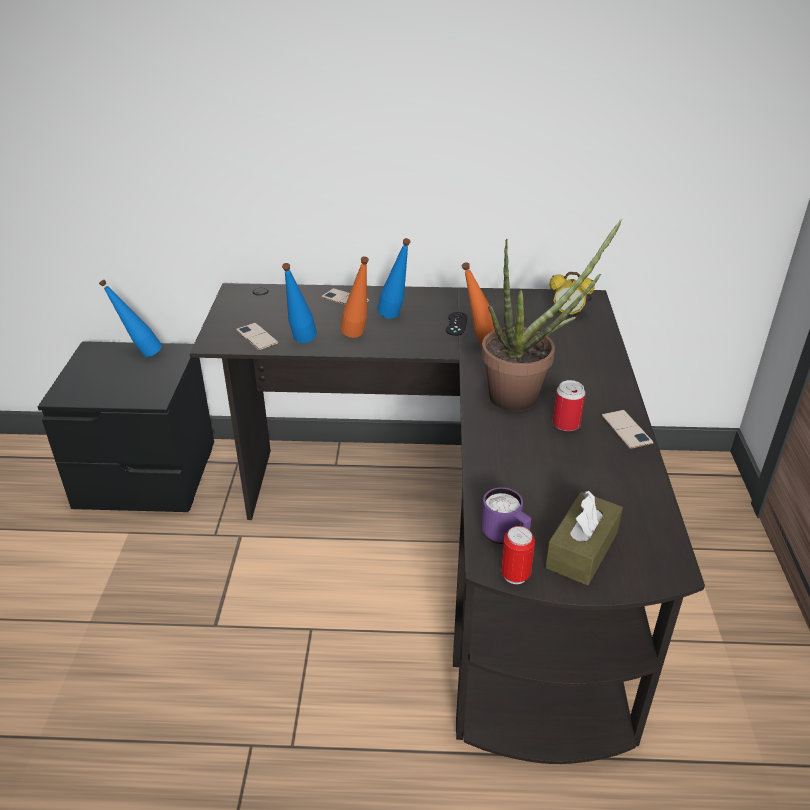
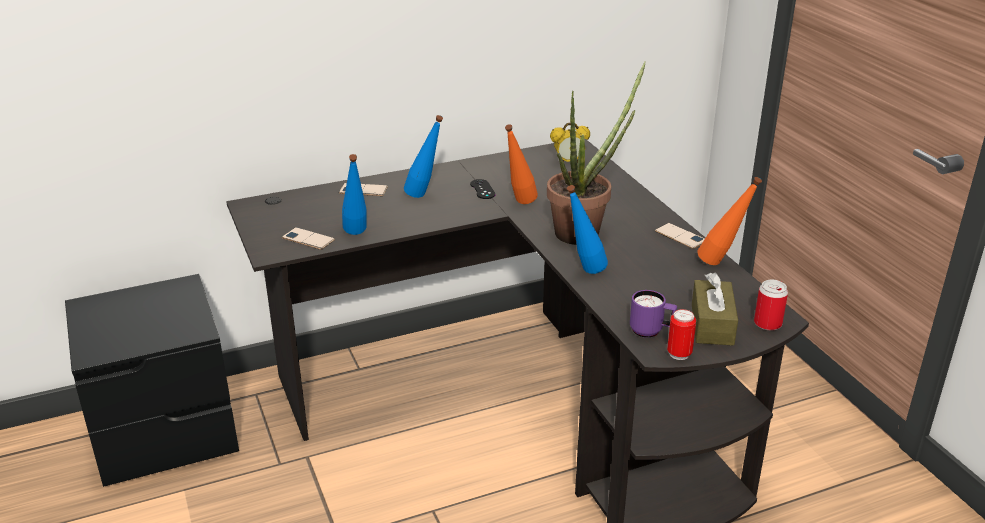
camera: 25 degrees left, 5 degrees down
(140, 354) = (146, 297): blue bottle -> blue bottle (584, 273)
(358, 338) = (405, 219): orange bottle -> orange bottle (722, 264)
(566, 424) = (633, 243): can -> can (767, 323)

